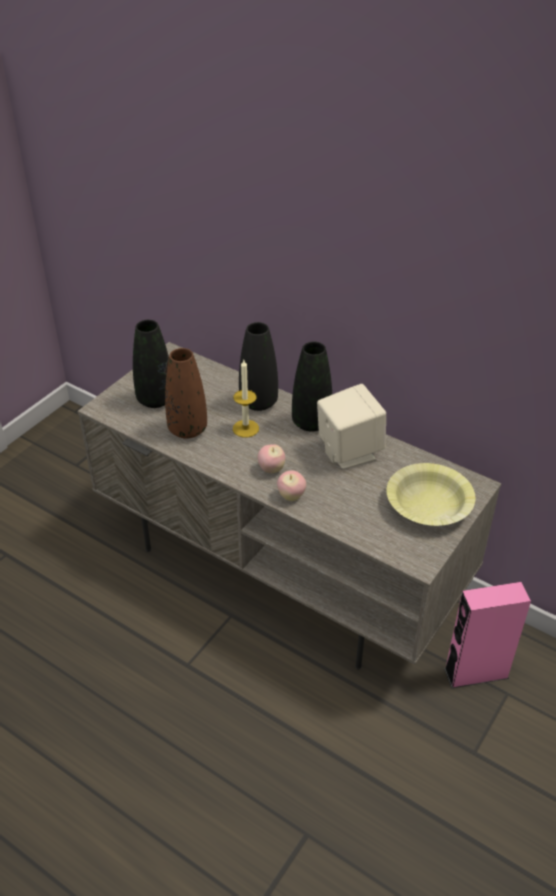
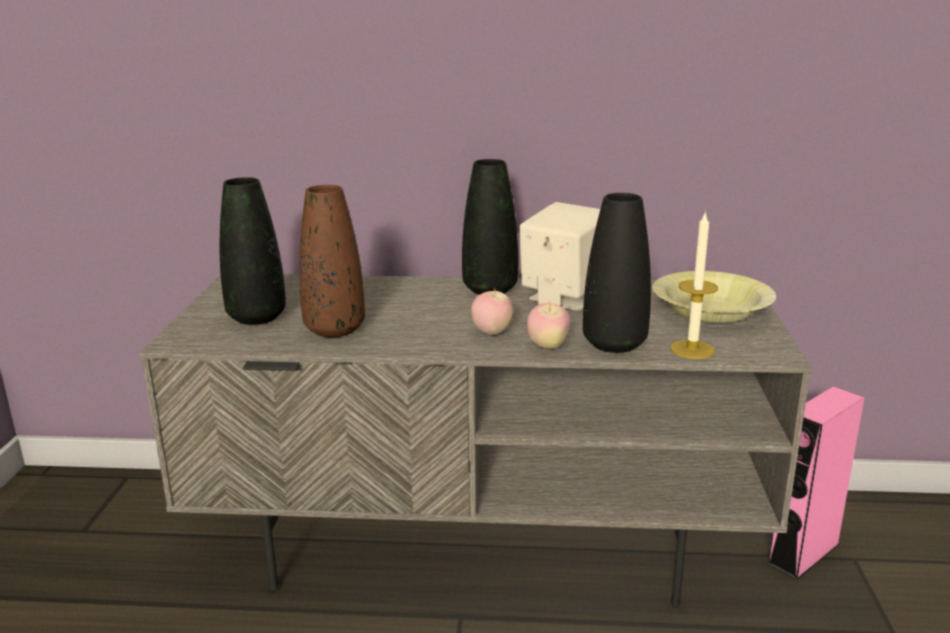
camera: 30 degrees left, 20 degrees down
(245, 428) = (413, 311): candle -> candle (692, 349)
(258, 402) = (403, 290): black vase -> black vase (614, 344)

